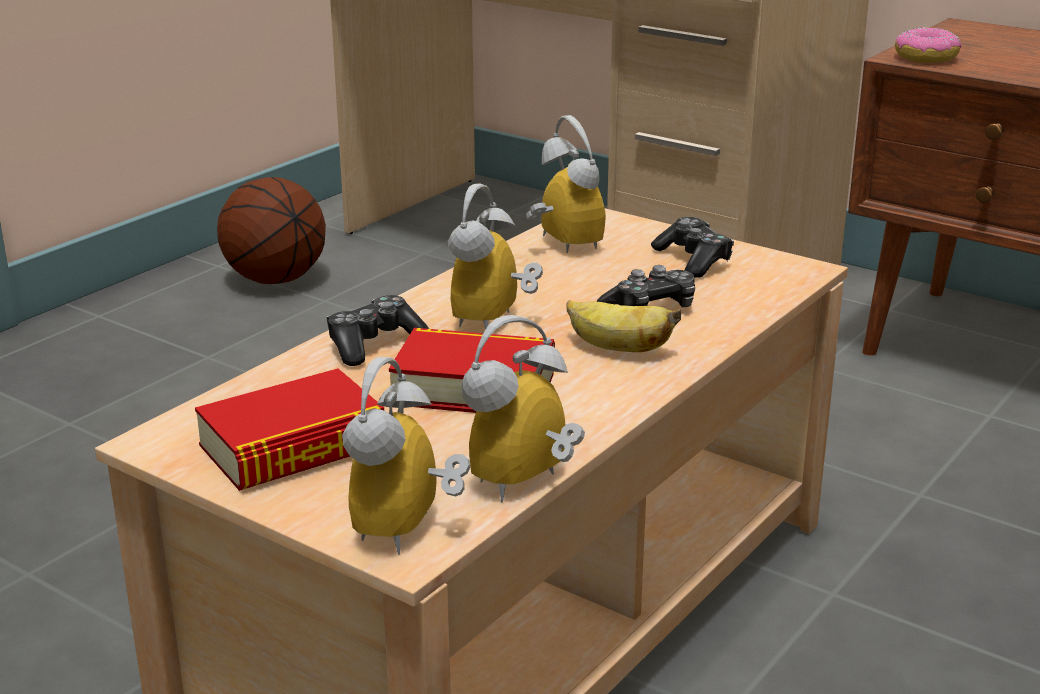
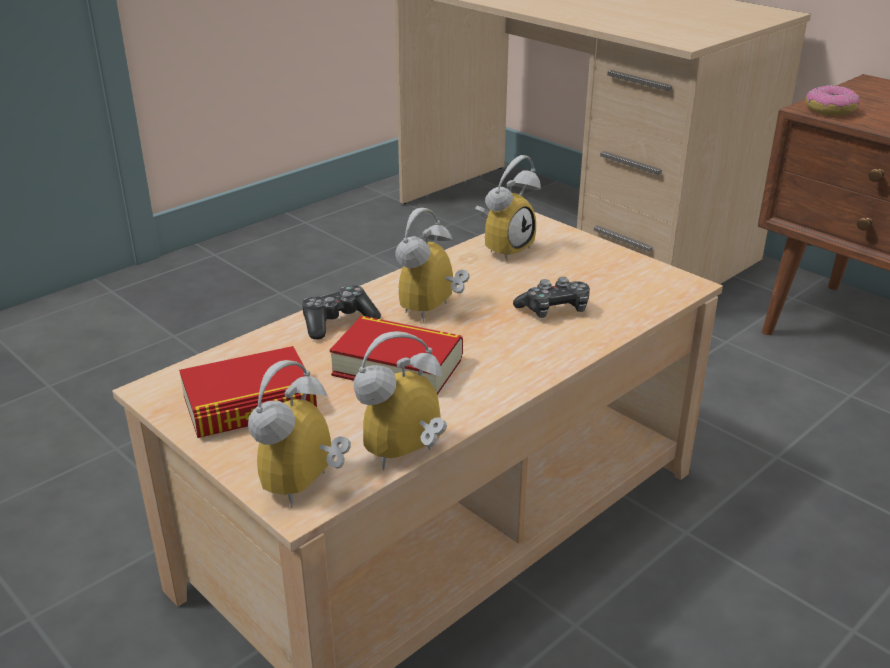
camera: 10 degrees right, 5 degrees up
(274, 279) = (342, 235): basketball -> none
(559, 244) = (504, 247): alarm clock -> alarm clock turned 60 degrees clockwise
(617, 348) = (517, 342): banana -> none
(693, 260) = (602, 269): game controller -> none

